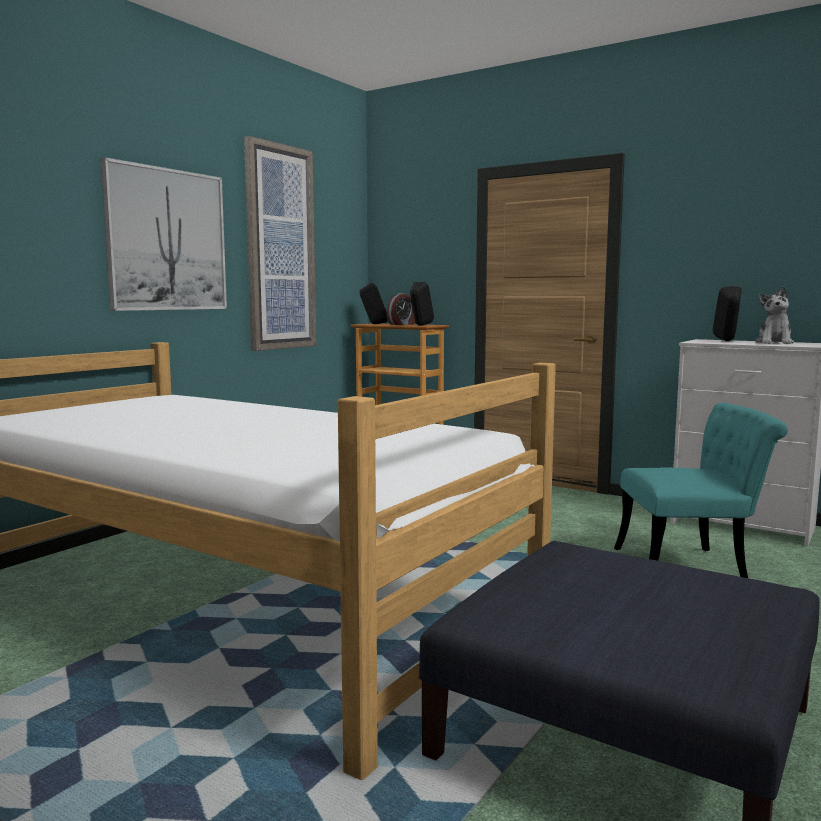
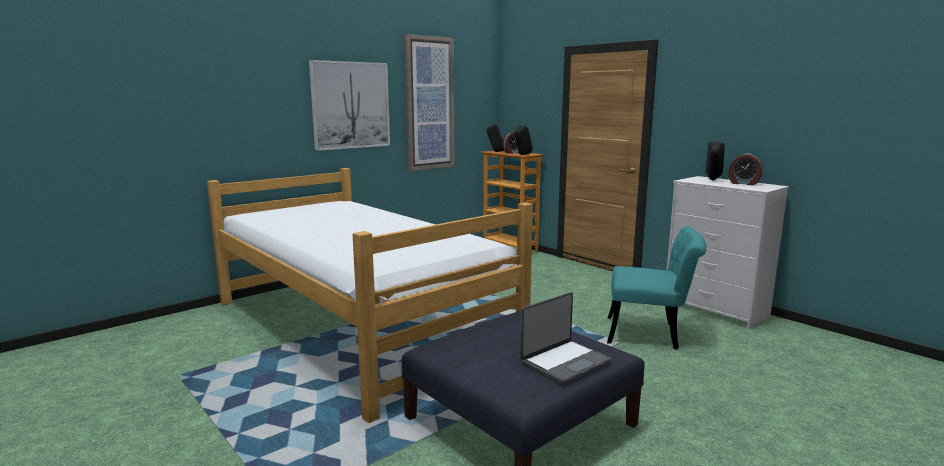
camera: 15 degrees right, 5 degrees up
(721, 612) = (564, 362): none -> laptop
(774, 342) = (743, 183): plush toy -> alarm clock

